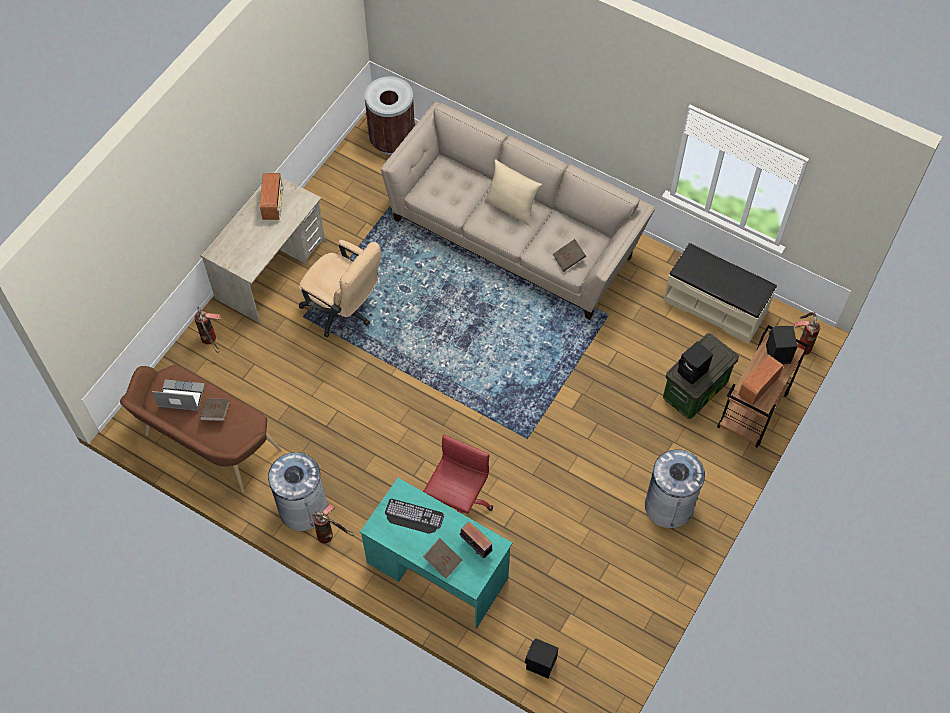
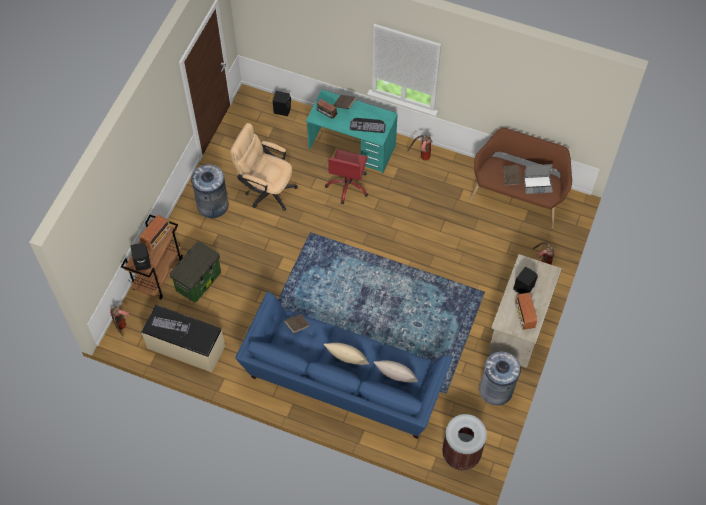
camera: 170 degrees right, 0 degrees up
(303, 508) = (443, 169): grey trash can -> grey trash can (496, 390)
(343, 311) = (457, 301): beige office chair -> beige office chair (266, 189)
(455, 180) = (395, 379): none -> beige pillow
(515, 234) = (343, 382): beige sofa -> blue sofa
(693, 372) = (201, 257): black speaker -> black speaker (523, 287)
(739, 283) = (169, 327): none -> keyboard

